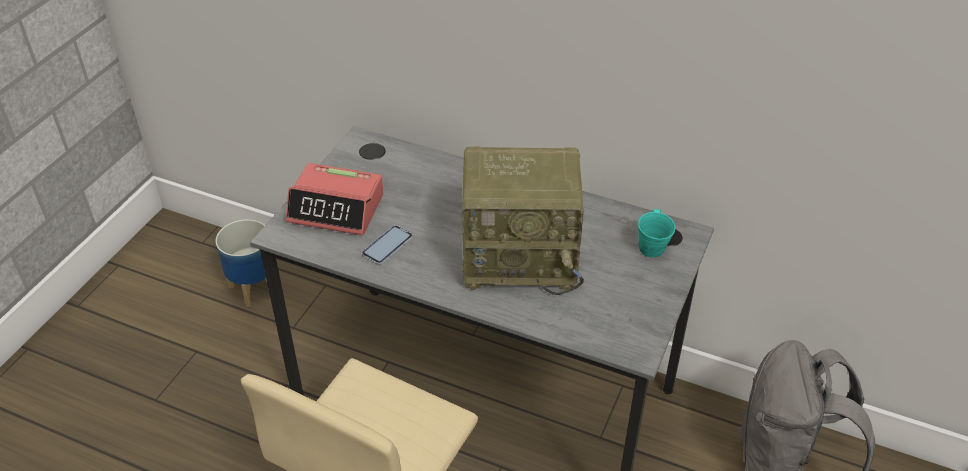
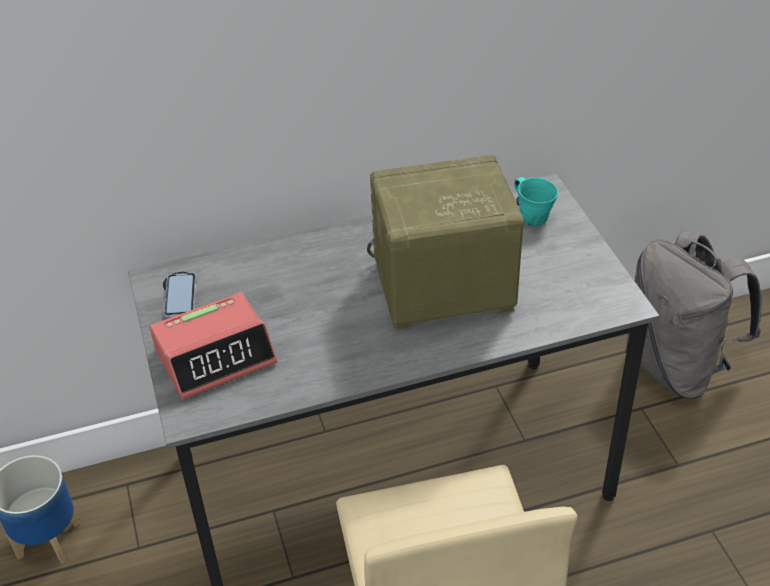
camera: 40 degrees left, 0 degrees up
(387, 246) = (311, 357): phone -> phone (180, 296)
(522, 256) = (441, 289): radio -> radio turned 150 degrees counterclockwise

